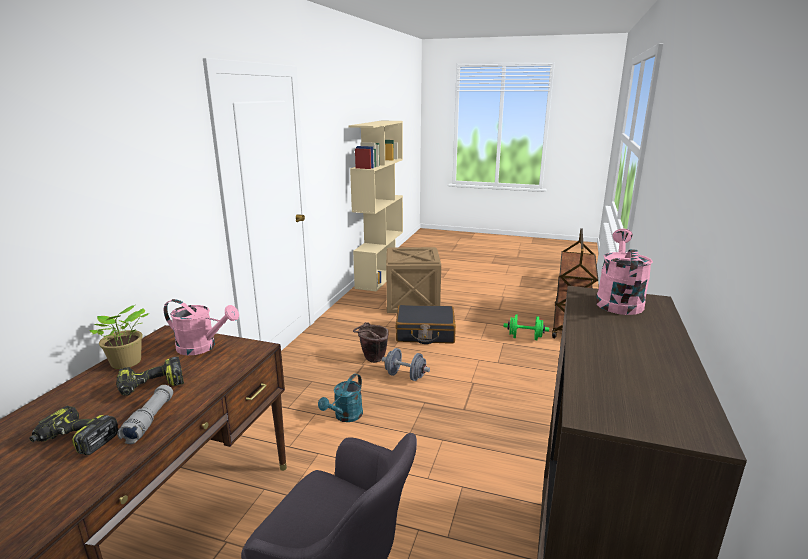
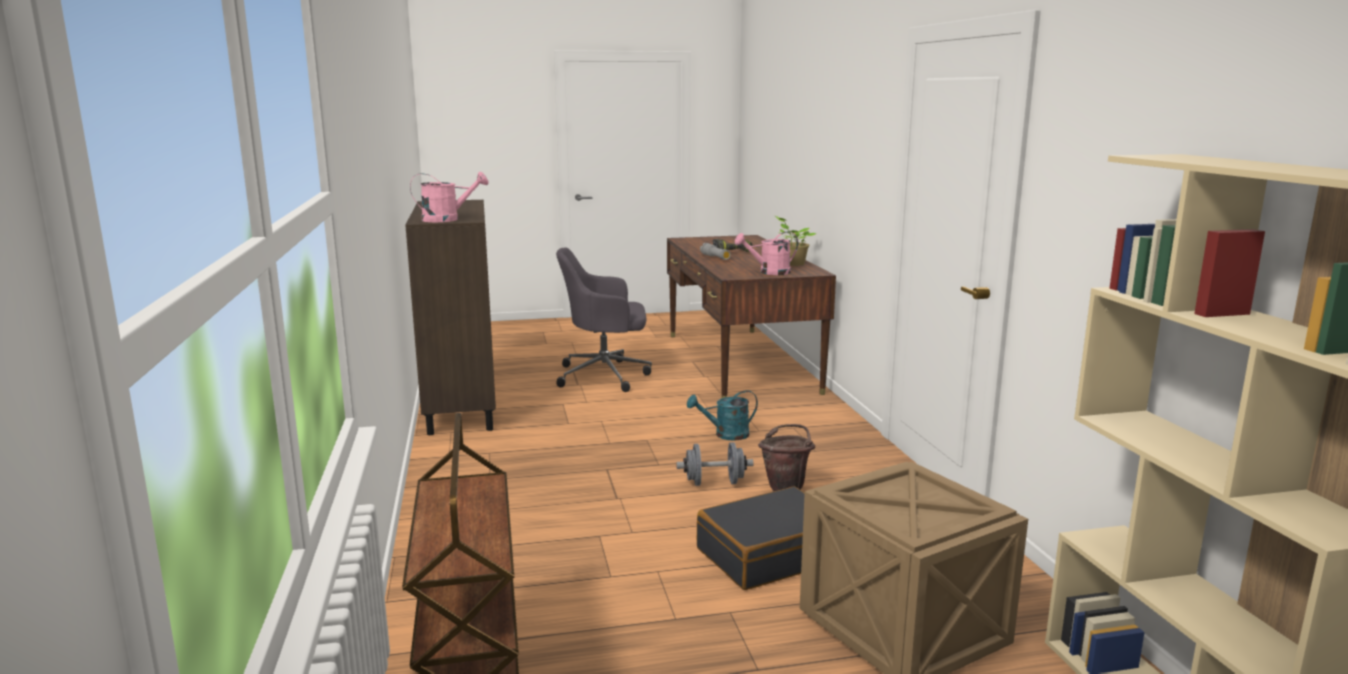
camera: 150 degrees right, 5 degrees down
(151, 386) = (748, 262): power drill -> none
(345, 417) = (725, 435): turquoise watering can -> turquoise watering can turned 105 degrees counterclockwise
(525, 338) = (573, 601): green dumbbell -> none
(618, 301) = (447, 219): pink watering can -> pink watering can turned 90 degrees counterclockwise

